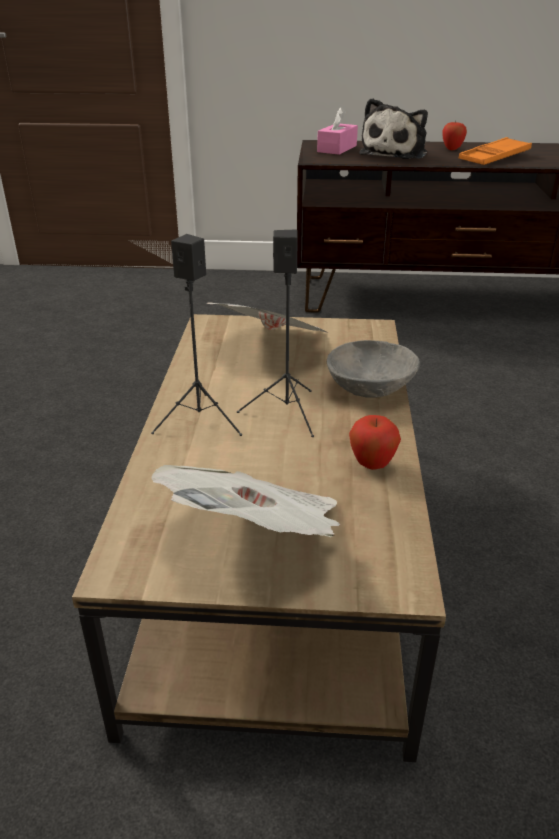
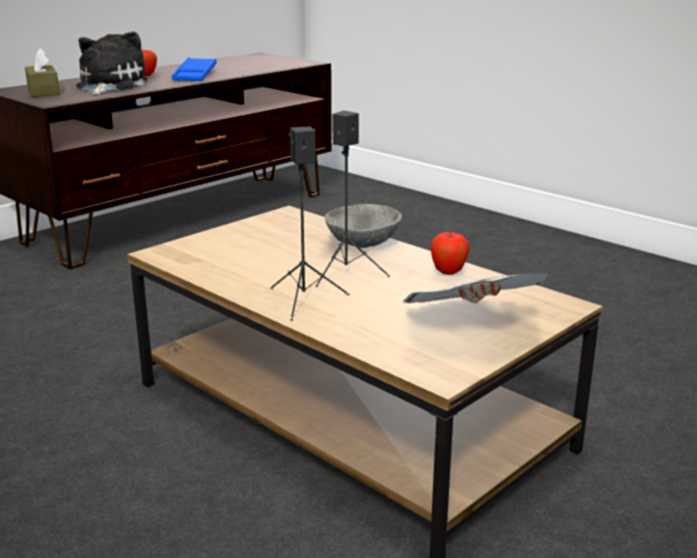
camera: 50 degrees left, 10 degrees down
(274, 349) = (251, 248): newspaper -> none
(337, 149) = (43, 91): pink tissue box -> brown tissue box
(396, 154) = (109, 86): plush toy -> plush toy turned 150 degrees counterclockwise
(494, 157) = (195, 75): orange tray -> blue tray

